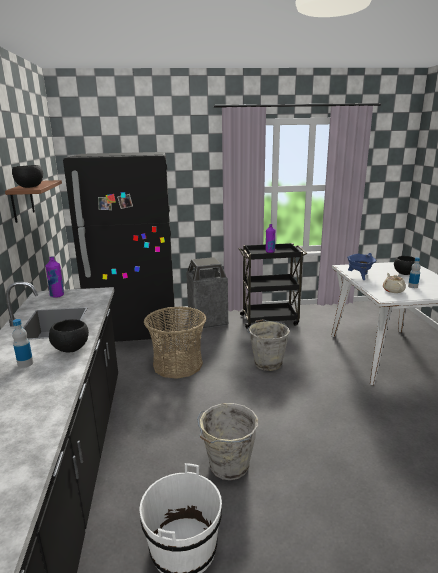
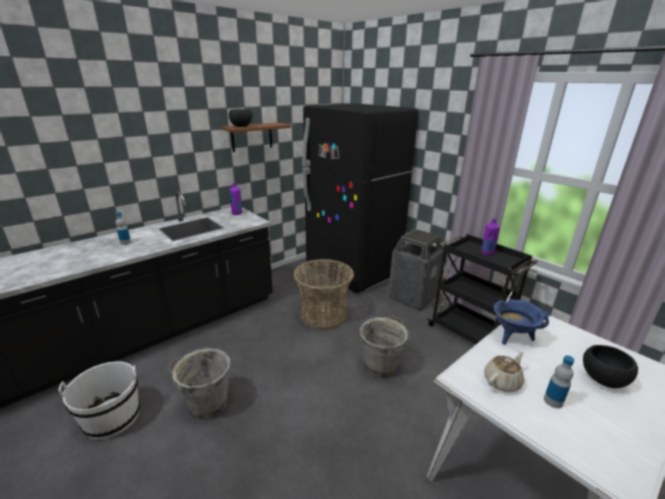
camera: 55 degrees right, 5 degrees up
(70, 349) = (151, 247): black bowl -> none

